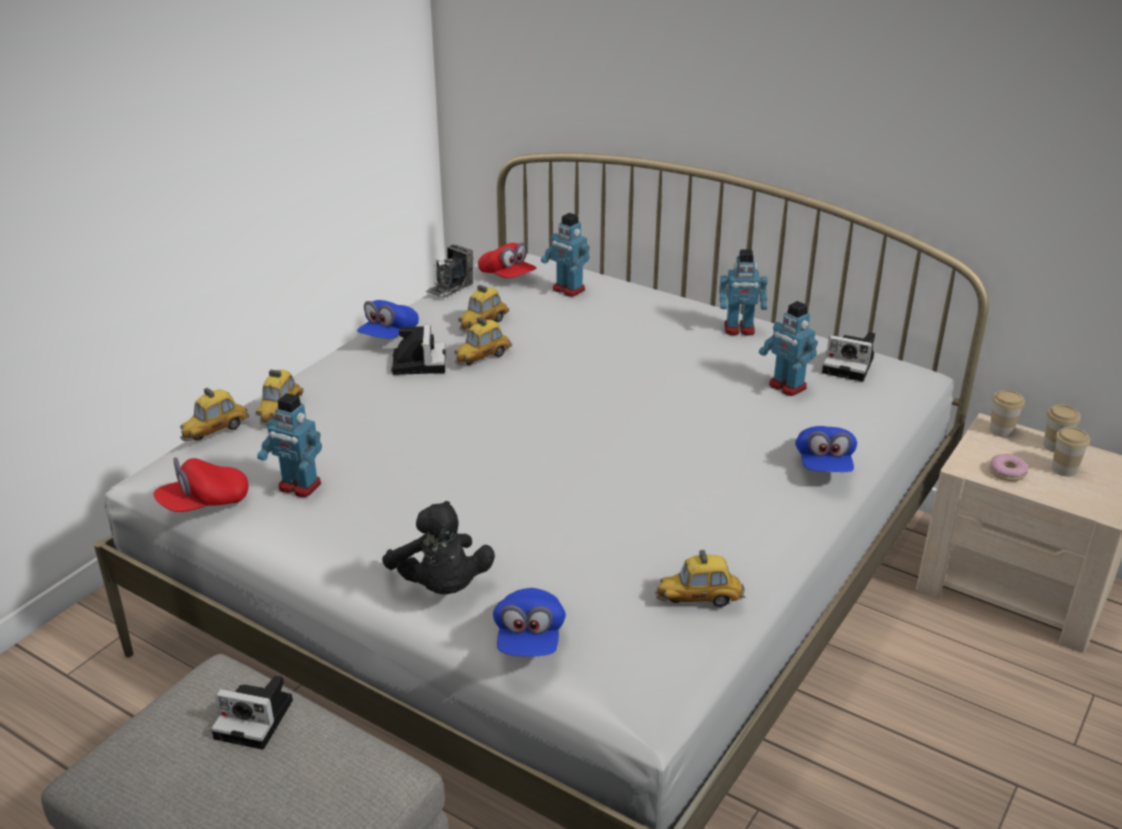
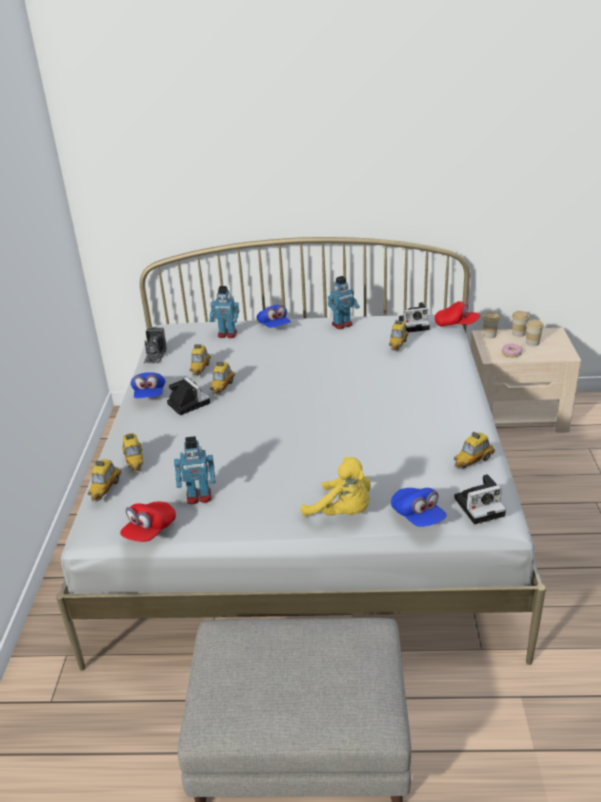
camera: 30 degrees left, 0 degrees up
(257, 719) = (273, 641): camera -> camera (480, 506)
(441, 586) = (342, 512): black plush toy -> yellow plush toy
(507, 276) = (182, 339): red cap -> red cap (456, 324)
(787, 386) = (398, 345): toy robot -> toy car
(823, 465) = (456, 375): blue cap -> blue cap (274, 326)

